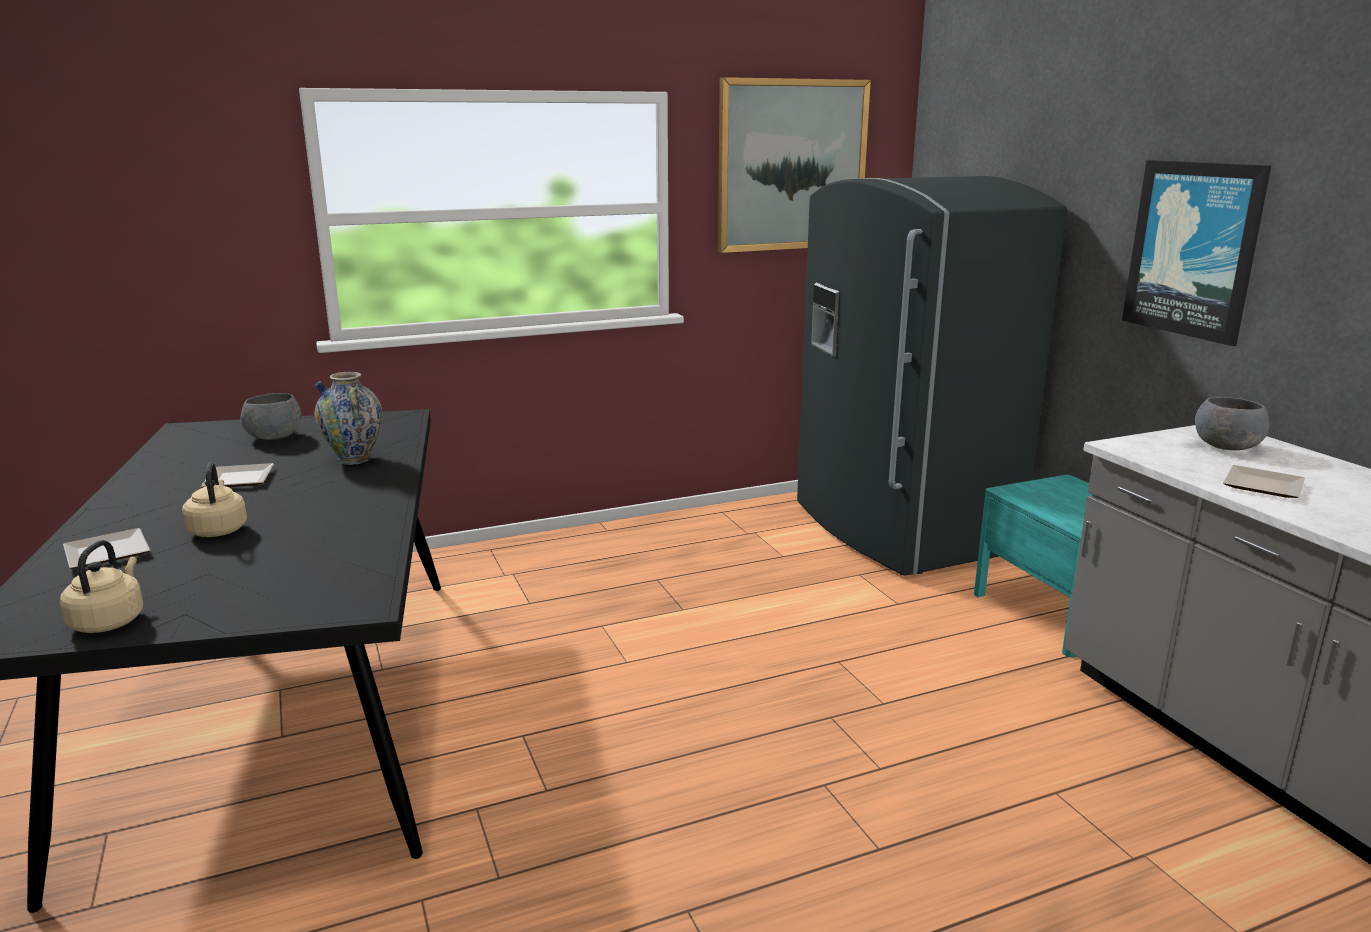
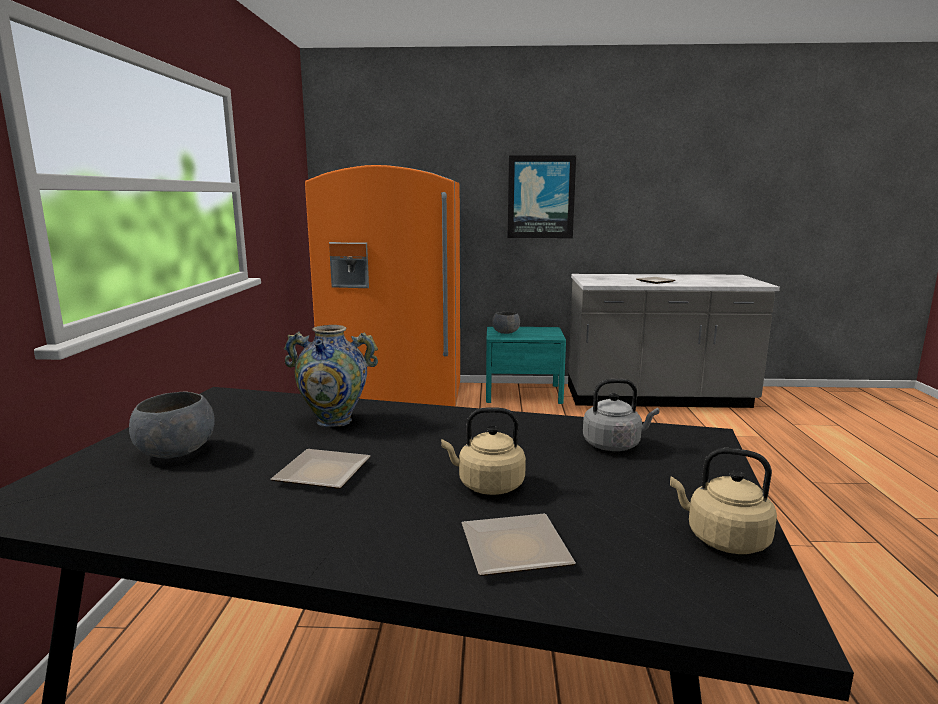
camera: 65 degrees left, 5 degrees down
(322, 564) = (614, 445): none -> grey kettle
(792, 165) = (276, 160): picture -> none
(898, 529) = (394, 397): grey fridge -> orange fridge
(1227, 447) = (607, 277): grey bowl -> grey bowl (506, 333)

